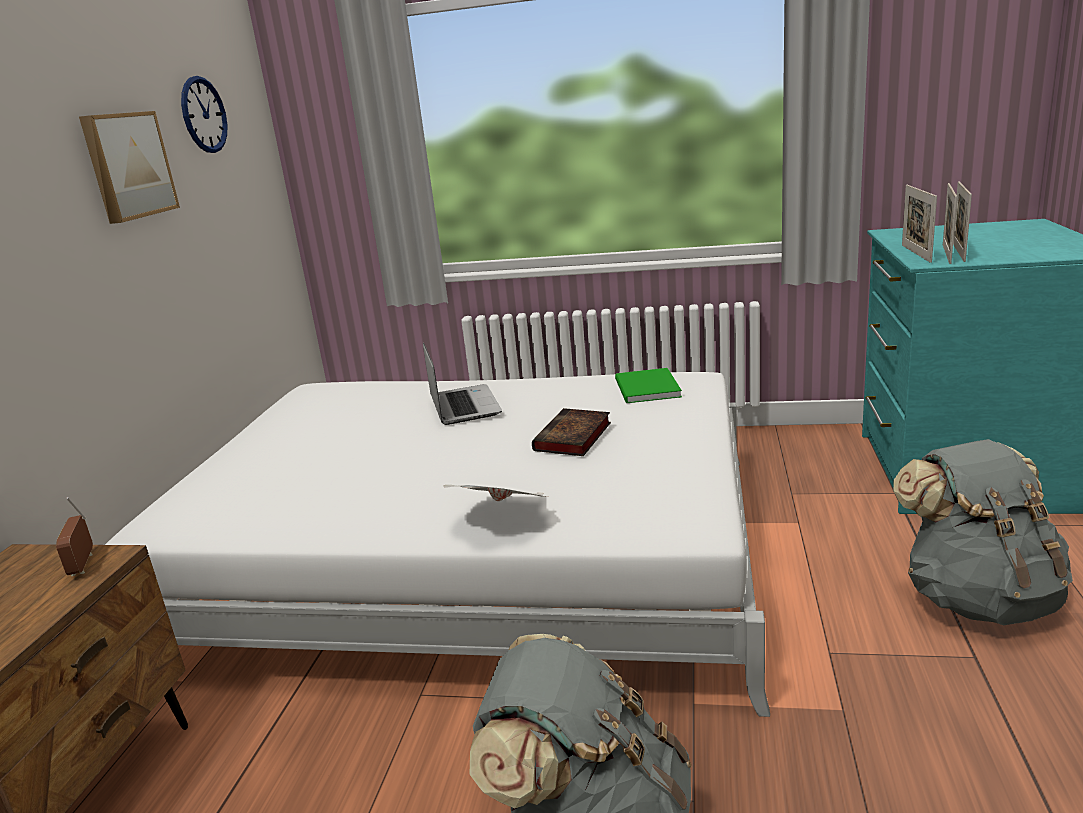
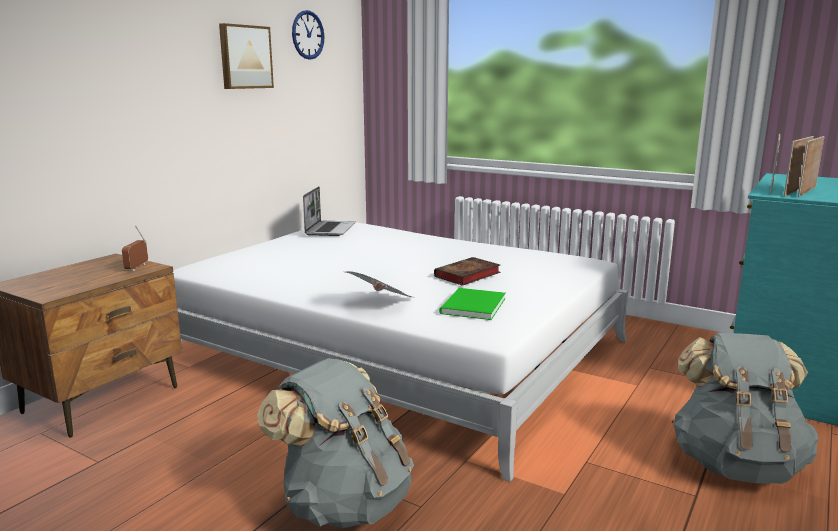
camera: 20 degrees right, 5 degrees down
(463, 406) = (418, 247): laptop -> laptop (330, 229)
(645, 389) = (548, 261): green book -> green book (471, 306)

